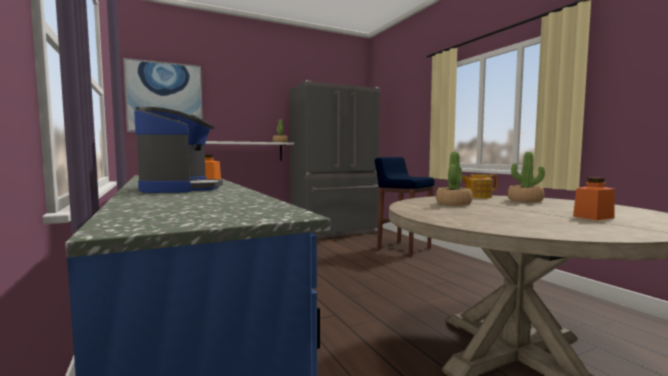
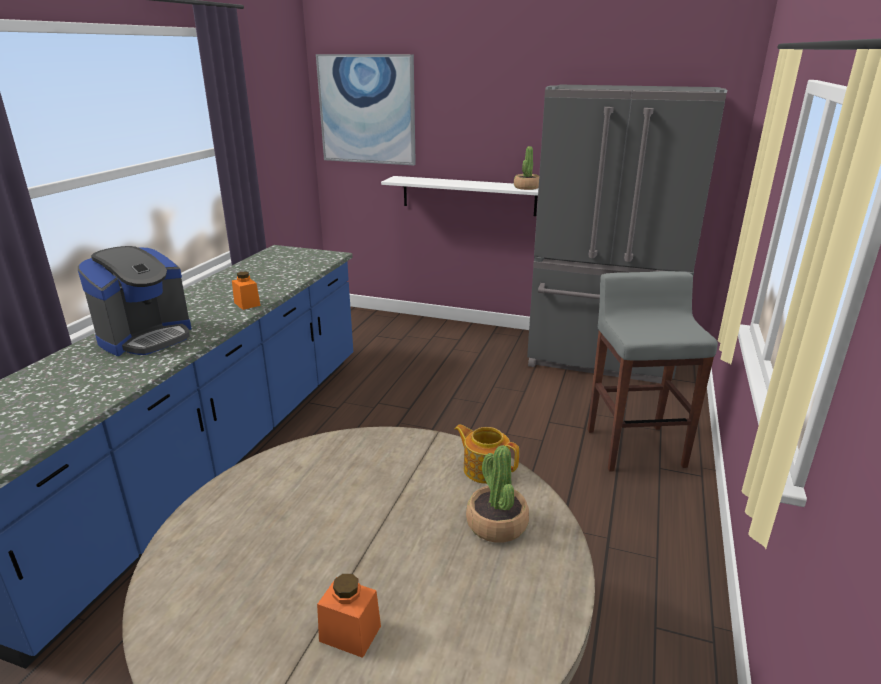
camera: 45 degrees right, 20 degrees up
(403, 248) = (634, 447): blue stool -> grey stool
(453, 203) = (367, 476): potted plant -> none

